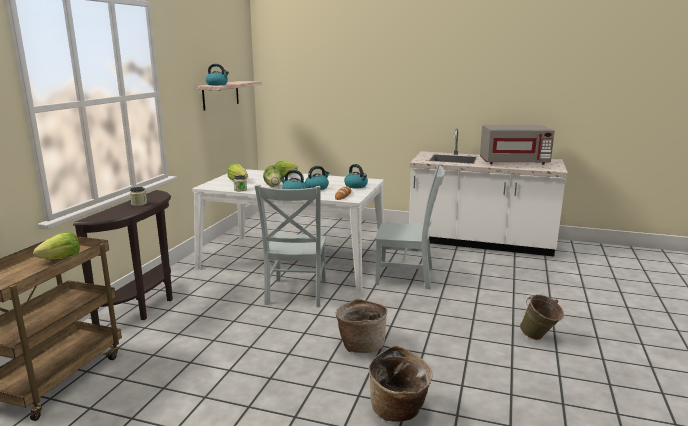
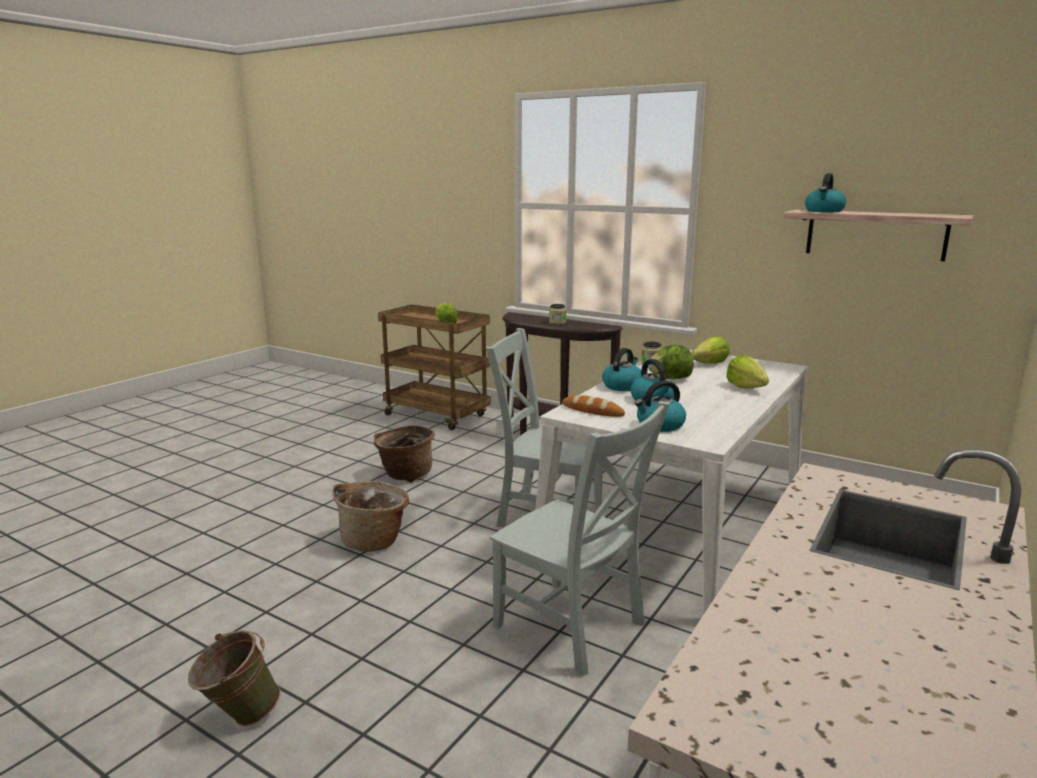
camera: 105 degrees right, 0 degrees up
(398, 410) = (235, 541): basket -> basket (405, 475)
(407, 277) = (573, 628): grey chair -> grey chair turned 75 degrees counterclockwise
(514, 162) = (852, 646): grey microwave -> none

